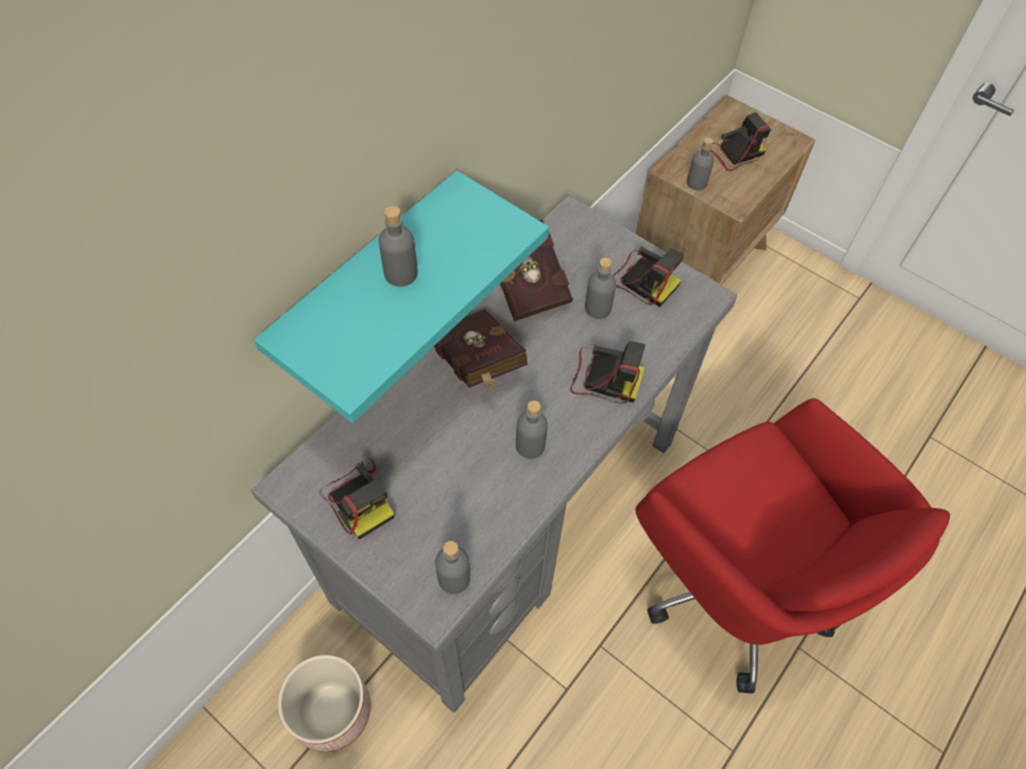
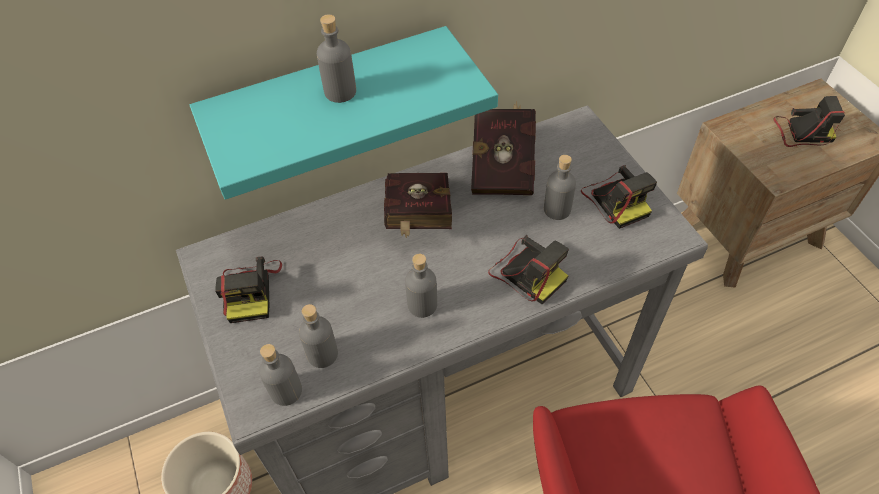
camera: 30 degrees right, 5 degrees down
(696, 183) = (746, 147): grey bottle -> grey bottle (322, 354)

